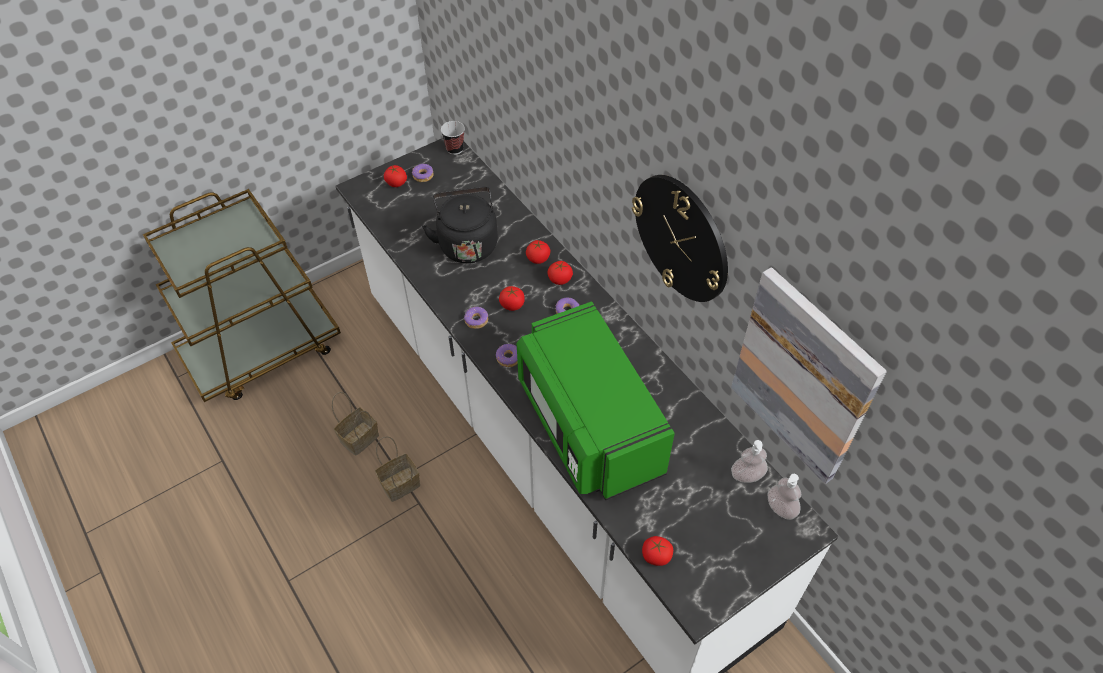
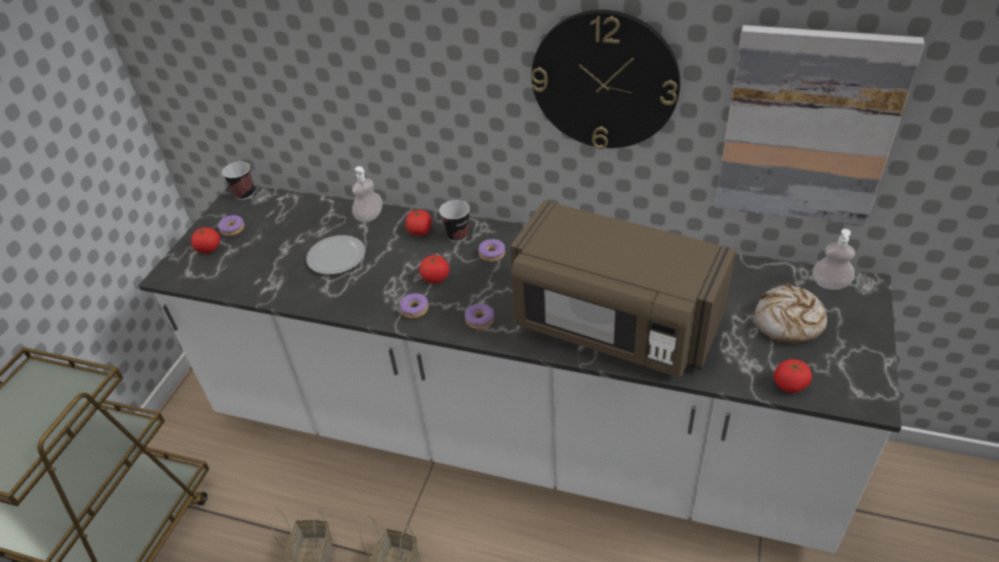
camera: 35 degrees left, 10 degrees down
(467, 243) = (336, 256): black kettle -> plate
(560, 279) = (458, 235): tomato -> cup
(588, 425) = (613, 326): green microwave -> brown microwave
(712, 512) = (788, 322): none -> bread
(747, 475) = (778, 278): soap dispenser -> soap dispenser (369, 216)

